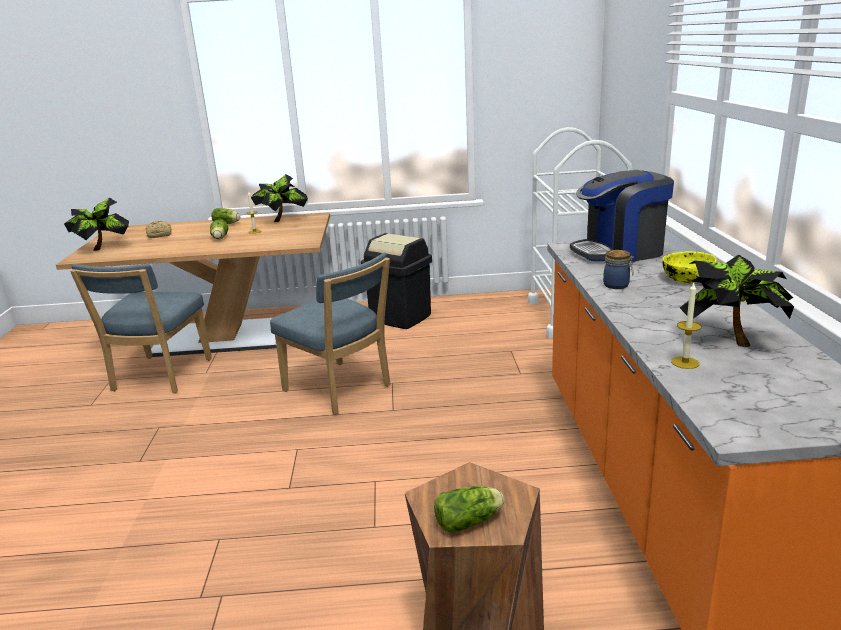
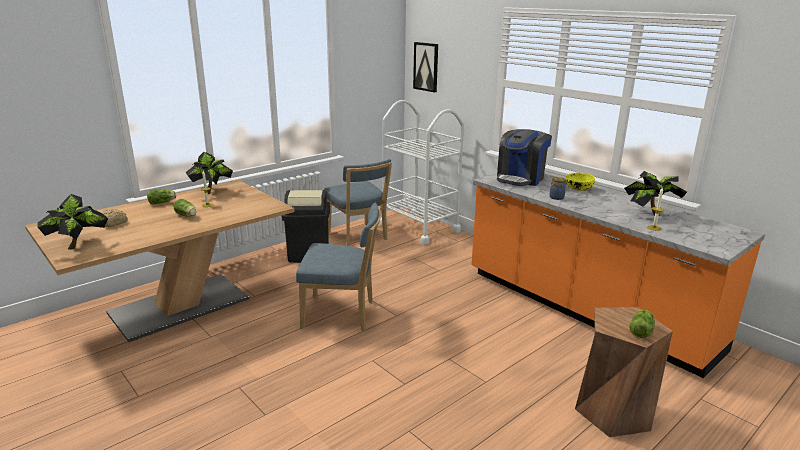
camera: 40 degrees left, 0 degrees up
(159, 377) = (171, 353): blue chair -> blue chair (358, 237)
(614, 79) = (426, 67): none -> picture

